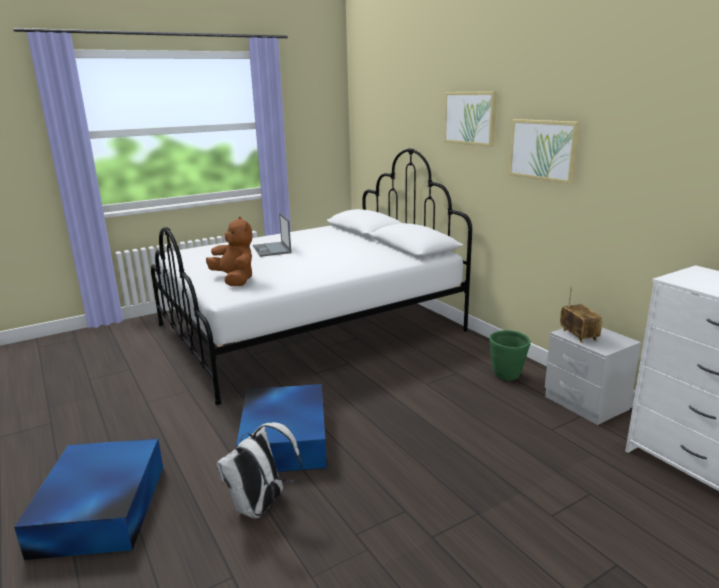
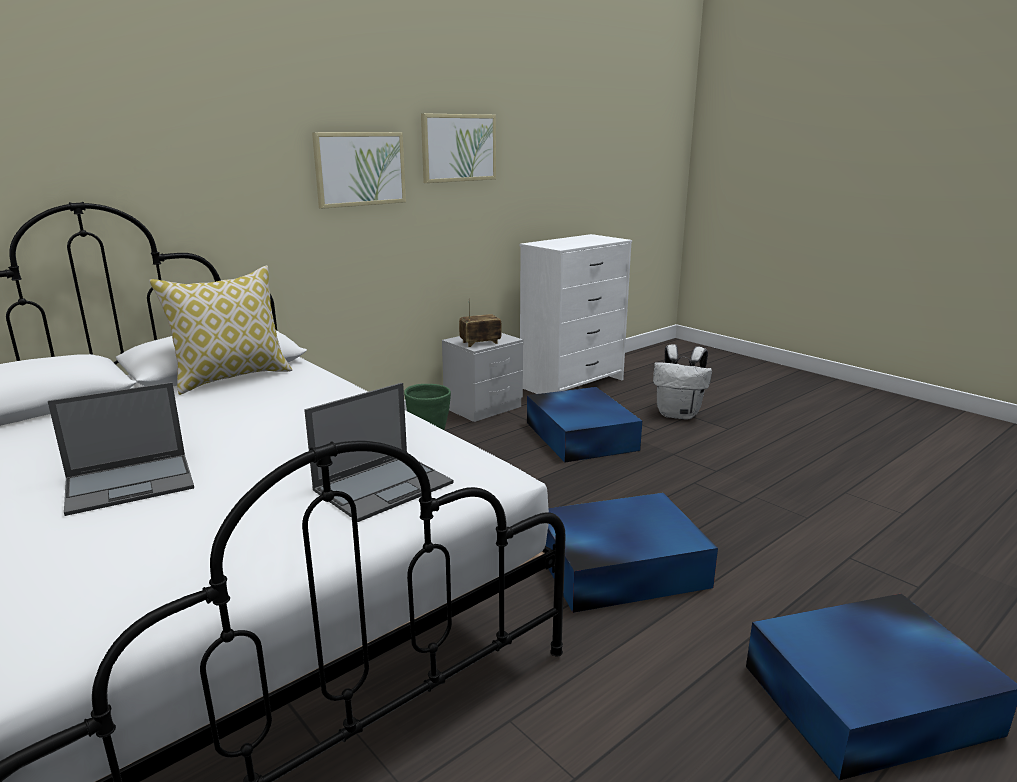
camera: 100 degrees left, 0 degrees up
(235, 280) = (384, 486): brown plush toy -> laptop
(261, 507) = (752, 559): white backpack -> white backpack (679, 414)
(392, 250) = (232, 377): none -> pillow
(470, 118) = (222, 134): picture -> picture (458, 148)
(523, 454) = (580, 435): none -> blue storage box

